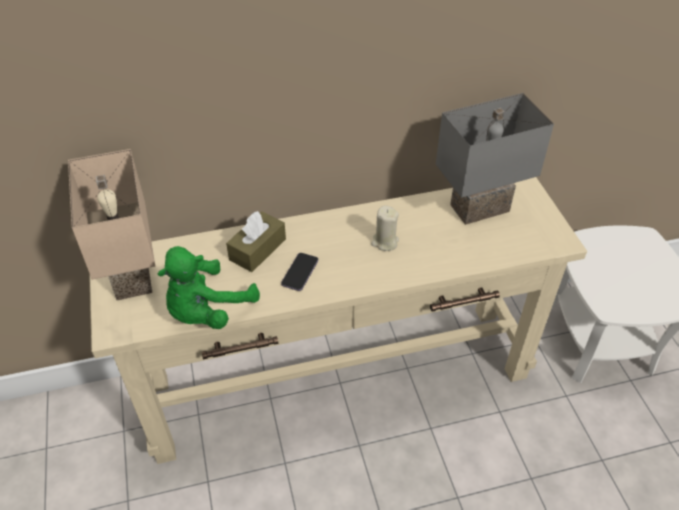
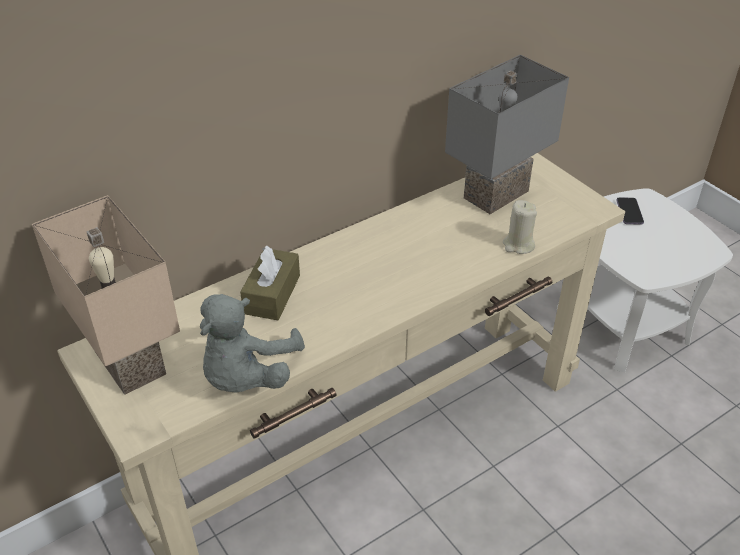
camera: 20 degrees left, 5 degrees down
(207, 311) = (247, 376): green plush toy -> grey plush toy
(300, 272) = (335, 307): phone -> phone (629, 212)
(384, 242) = (414, 252): beige candle -> beige candle (518, 245)

